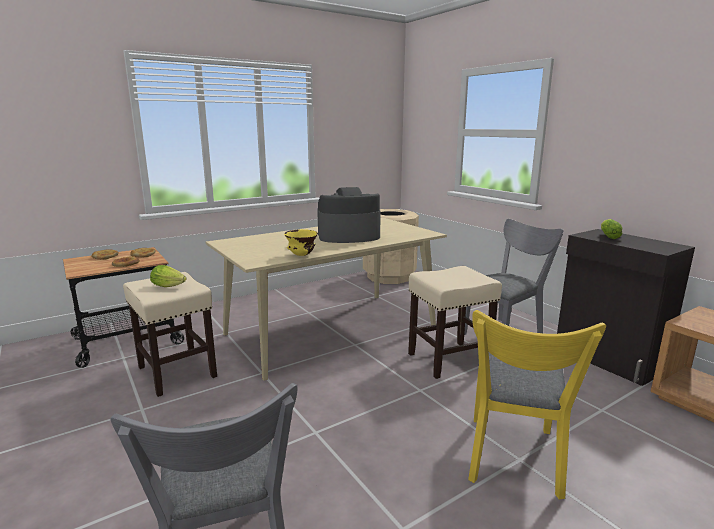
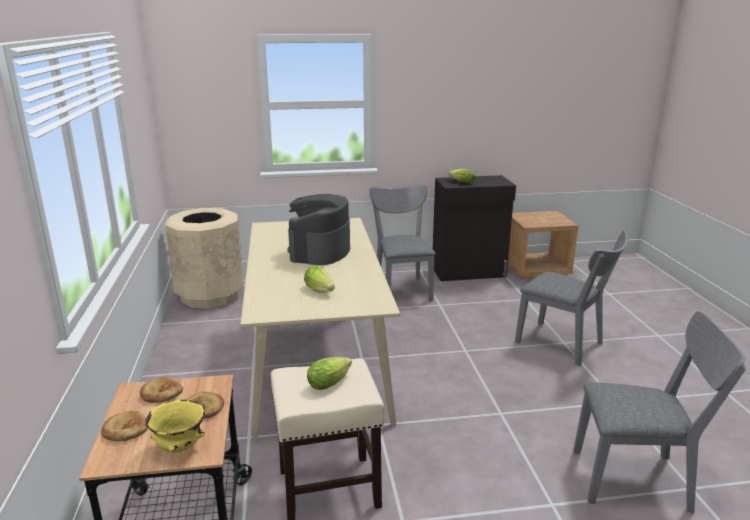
camera: 65 degrees left, 5 degrees up
(271, 247) = (320, 290): none -> lettuce
(302, 255) = (374, 281): yellow bowl -> yellow bowl (180, 447)
(448, 360) = (427, 324): beige stool -> none
(513, 461) = (565, 345): yellow chair -> grey chair

